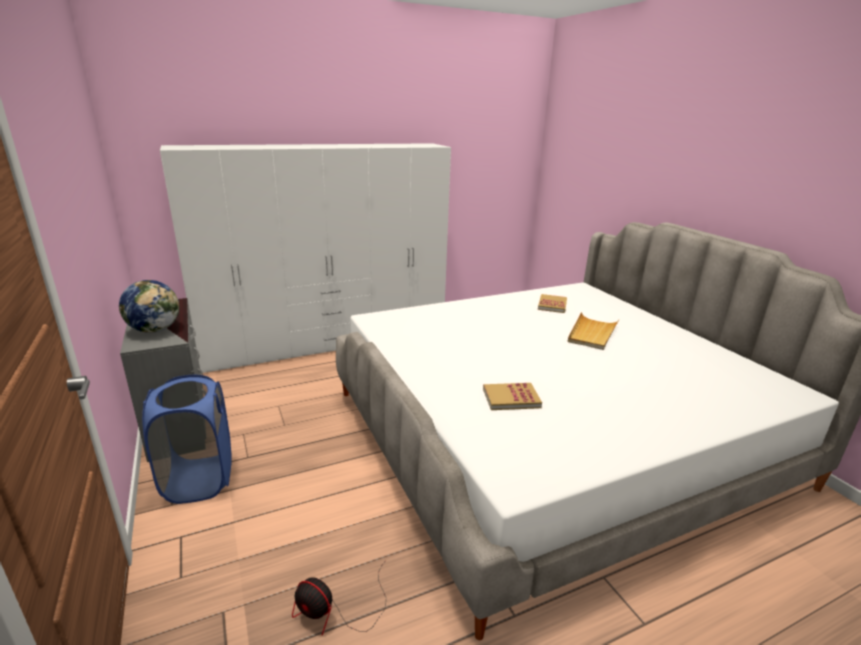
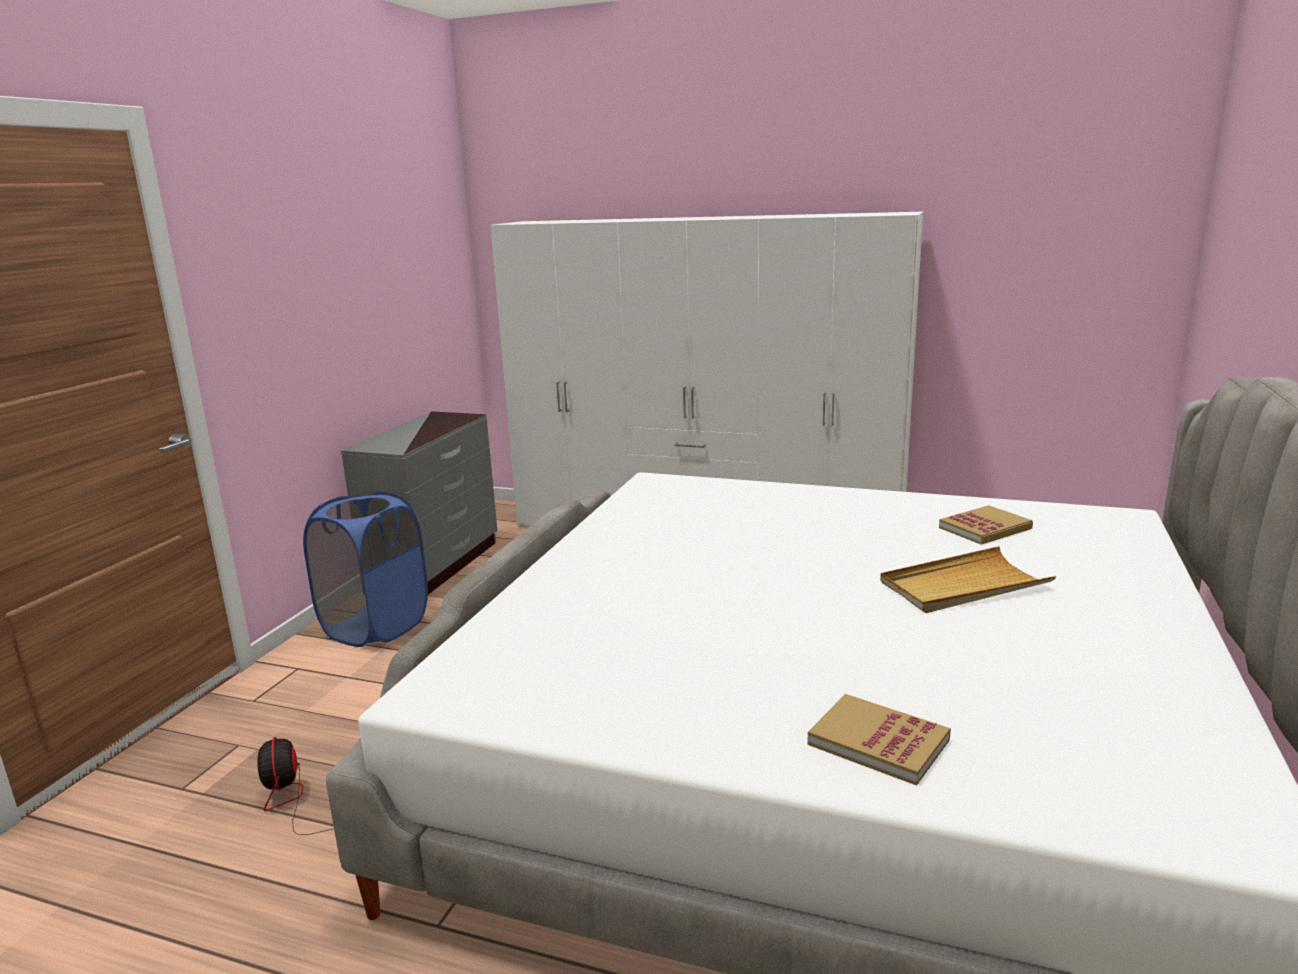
camera: 45 degrees right, 5 degrees down
(155, 330) = (402, 437): globe -> none
(511, 398) = (626, 617): book -> book (878, 742)

